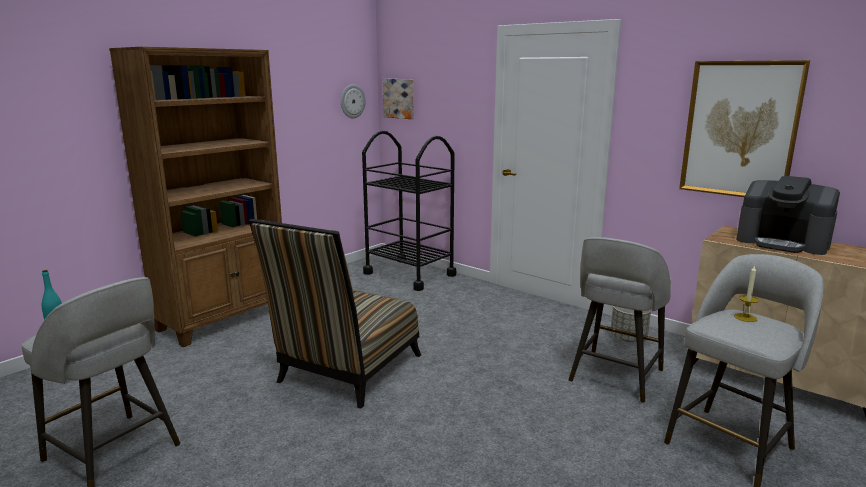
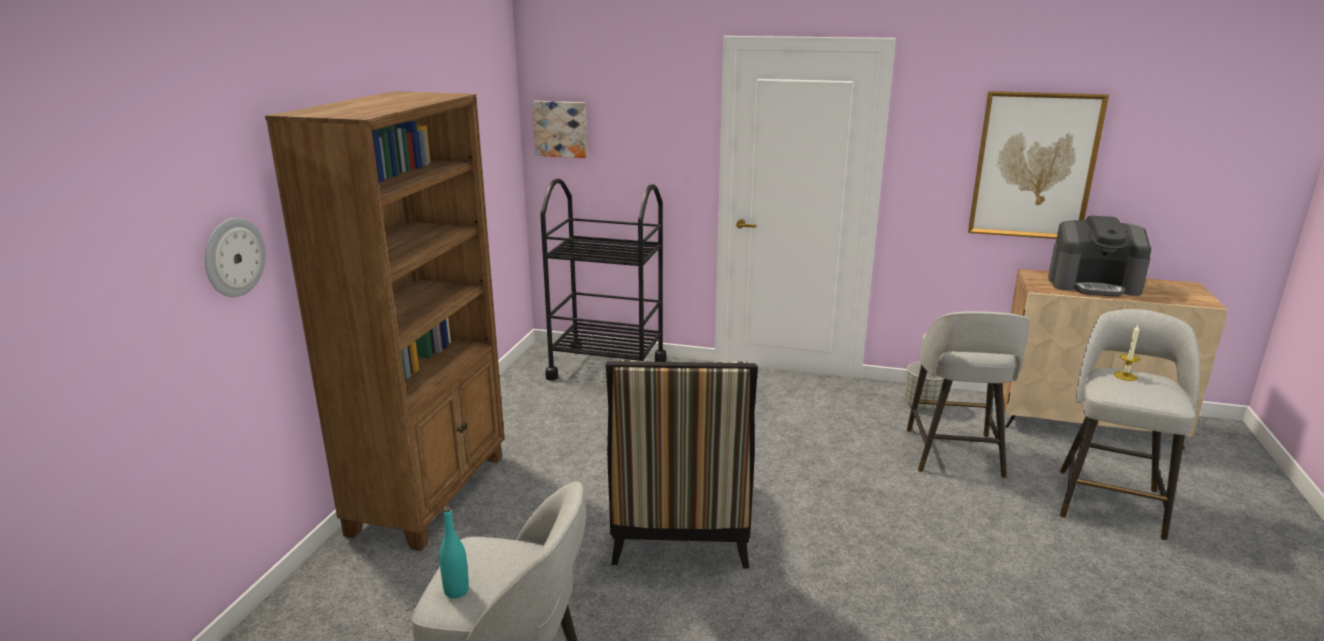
camera: 25 degrees left, 5 degrees up
(352, 101) = (500, 138): wall clock -> wall clock (233, 257)

